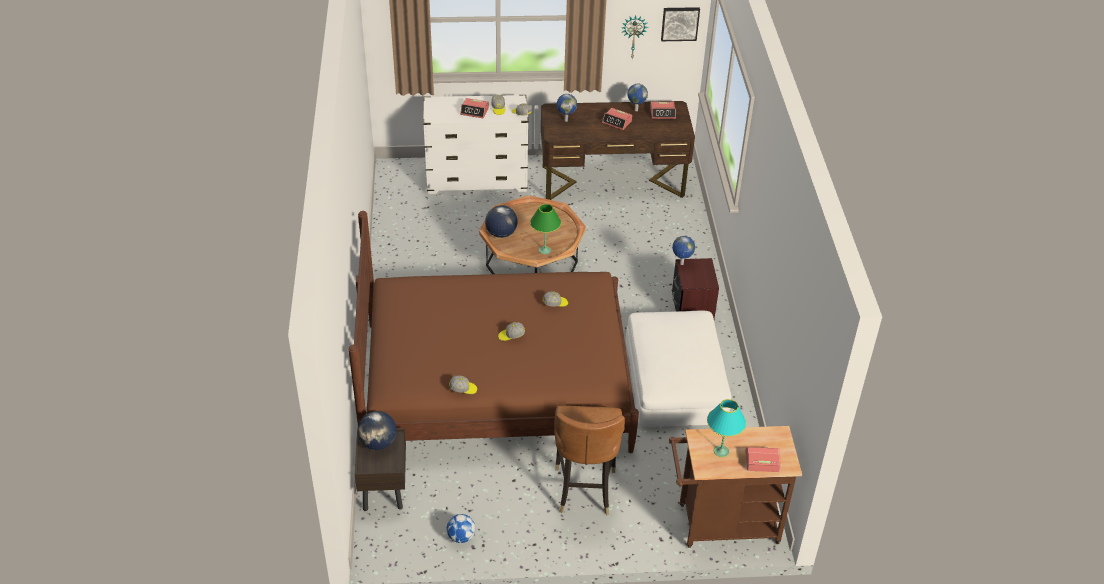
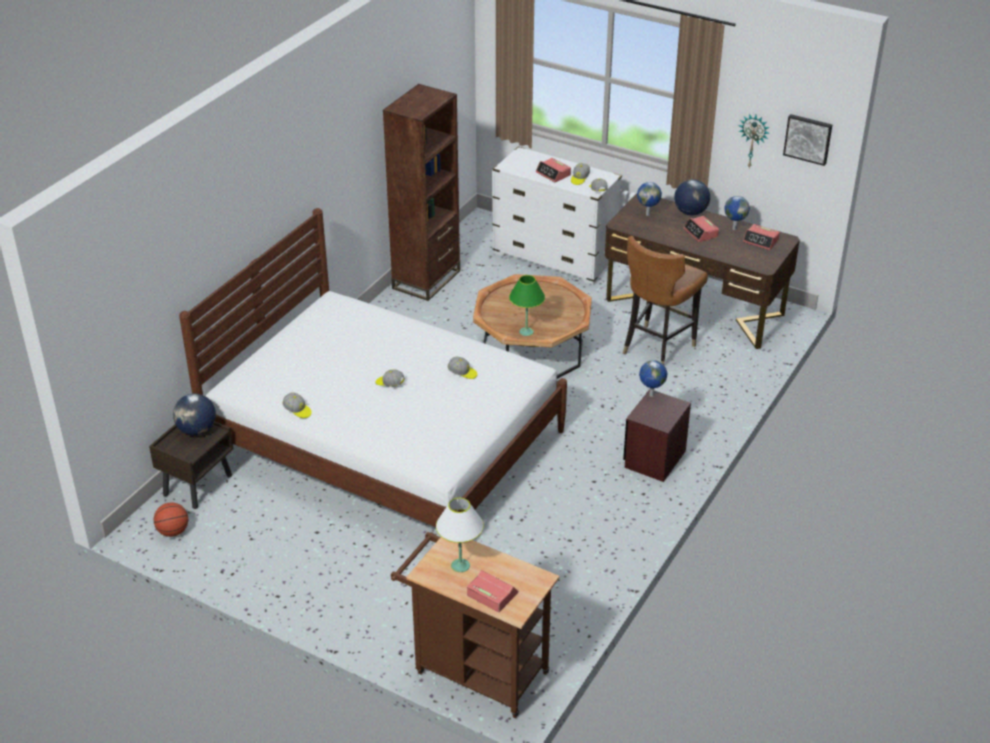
camera: 35 degrees right, 5 degrees down
(395, 236) = (426, 279): none -> brown bookcase
(402, 536) = (173, 532): none -> basketball
(461, 537) = (221, 557): football -> none
(496, 385) = (386, 444): brown bed -> white bed
(501, 233) = (499, 301): globe -> globe (690, 212)
(584, 489) = (373, 571): brown chair -> brown chair (657, 347)
(674, 380) = (567, 514): white ottoman -> none
(721, 451) = (460, 565): turquoise table lamp -> white table lamp

